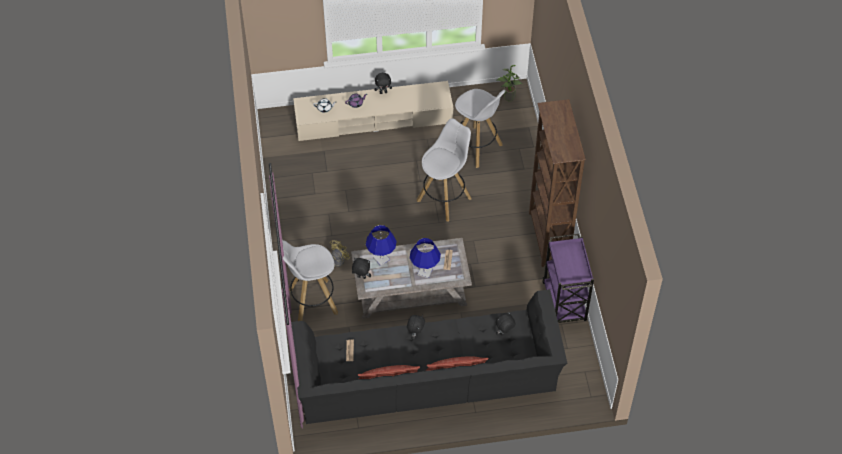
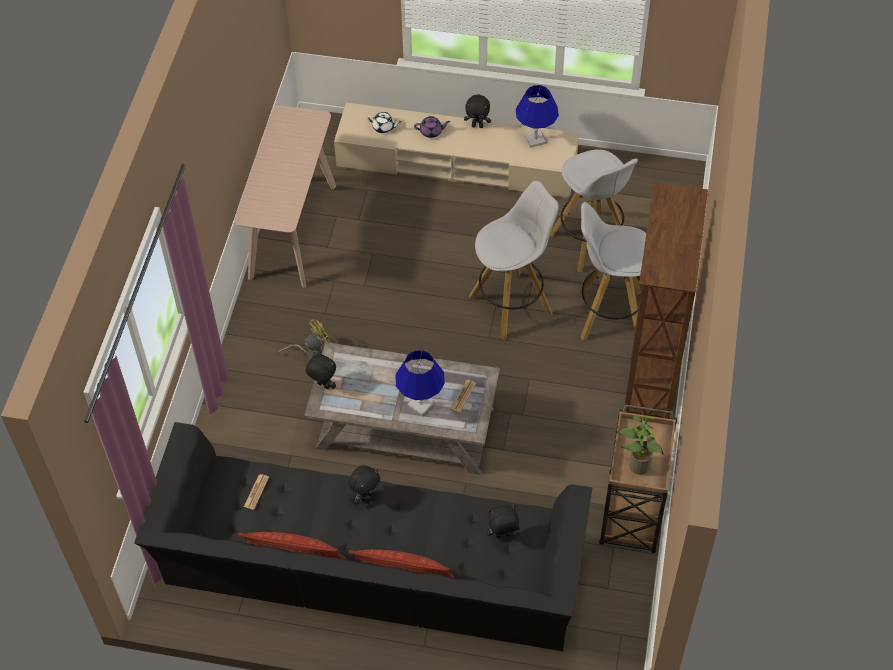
camera: 20 degrees right, 0 degrees up
(288, 189) = (292, 231): none -> beige console table
(312, 301) = (254, 402): white stool -> white stool (609, 315)
(381, 259) = (364, 366): blue table lamp -> blue table lamp (535, 139)
(508, 98) = (666, 182): potted plant -> potted plant (636, 466)
(564, 303) = (631, 515): purple cart -> brown cart

